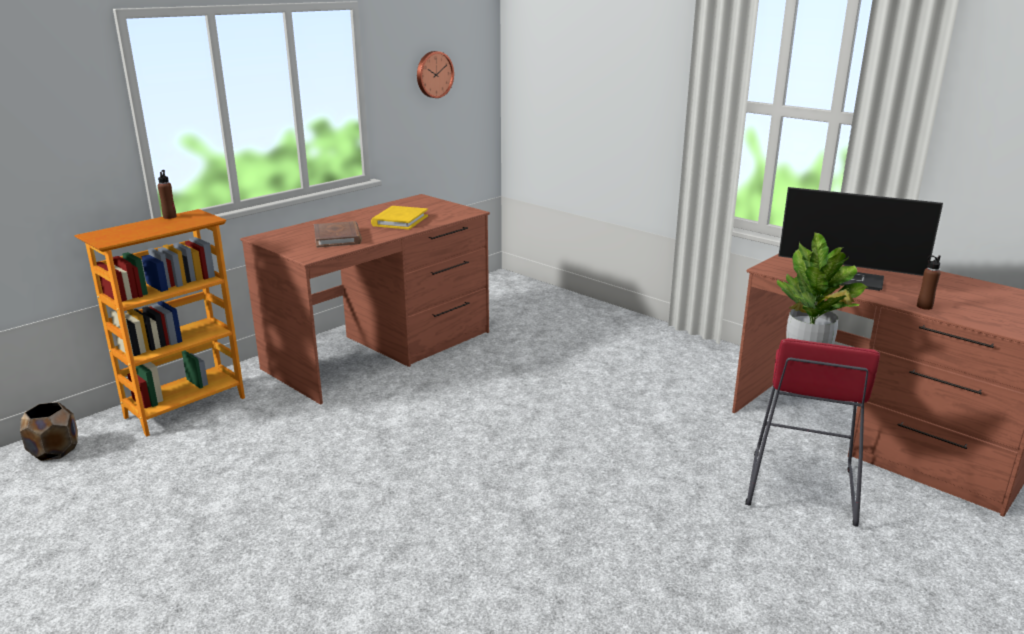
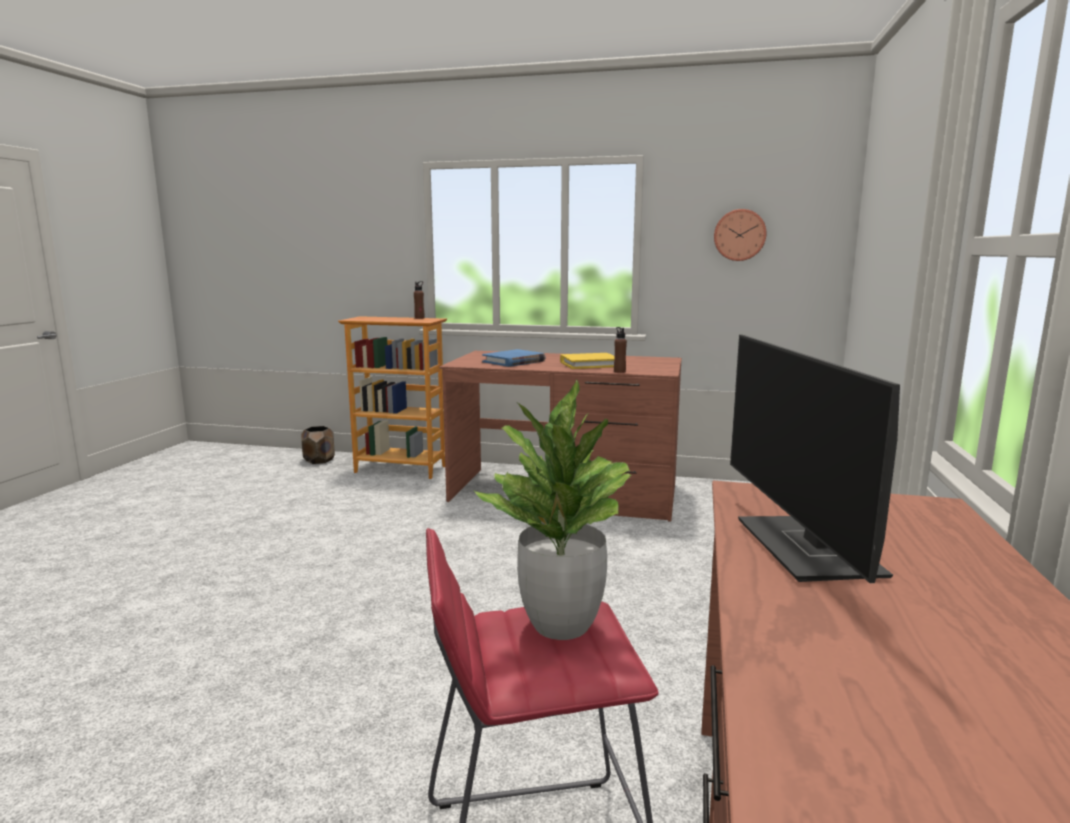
camera: 60 degrees right, 10 degrees down
(337, 237) = (514, 361): brown book -> blue book
(924, 306) = (778, 637): brown bottle -> brown bottle (619, 371)

